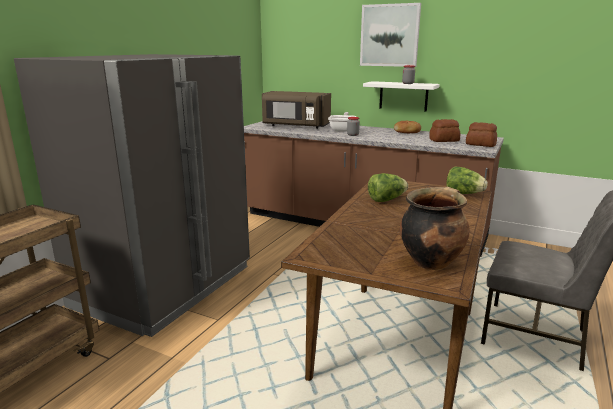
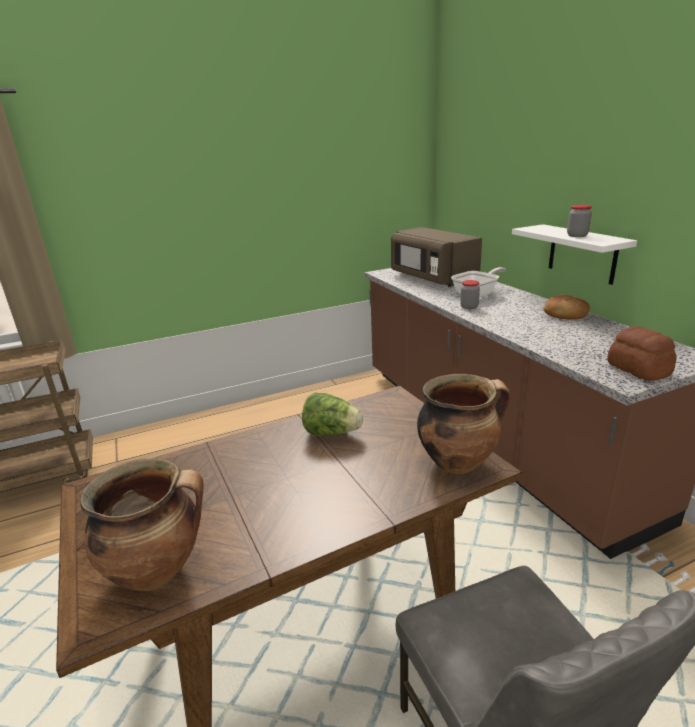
camera: 40 degrees right, 5 degrees up
(166, 286) = (205, 440): grey fridge -> none
(389, 35) = (572, 151): picture -> none
(443, 140) = (587, 345): bread -> none
(463, 194) = (458, 462): lettuce -> cooking pot

